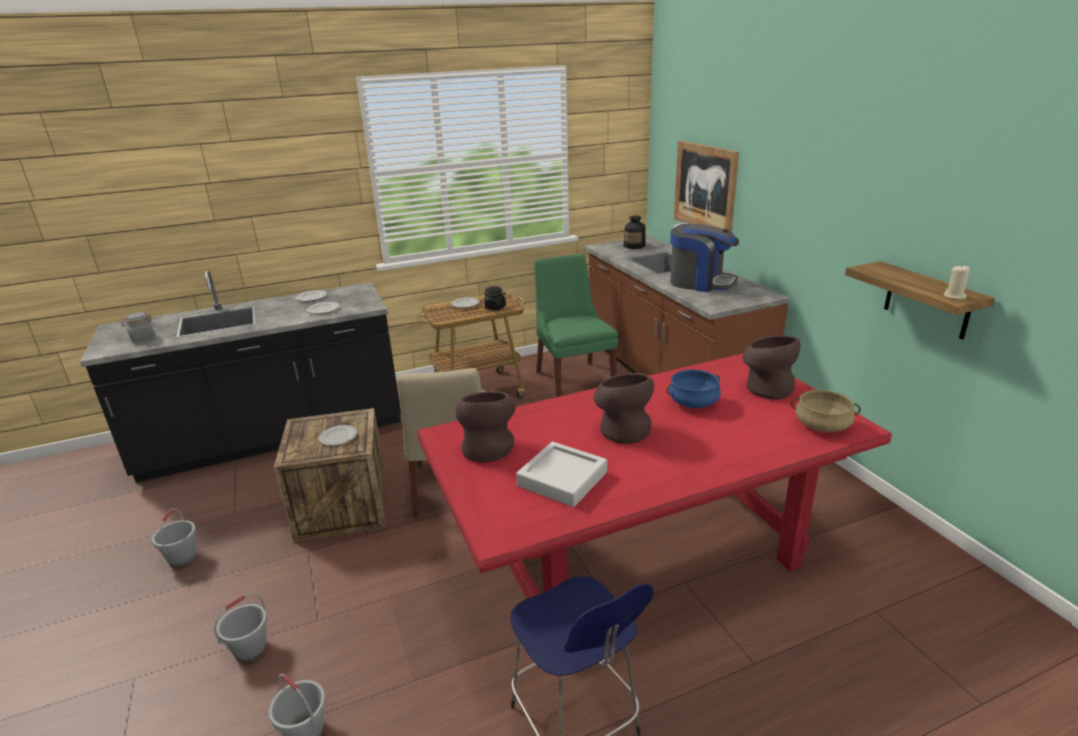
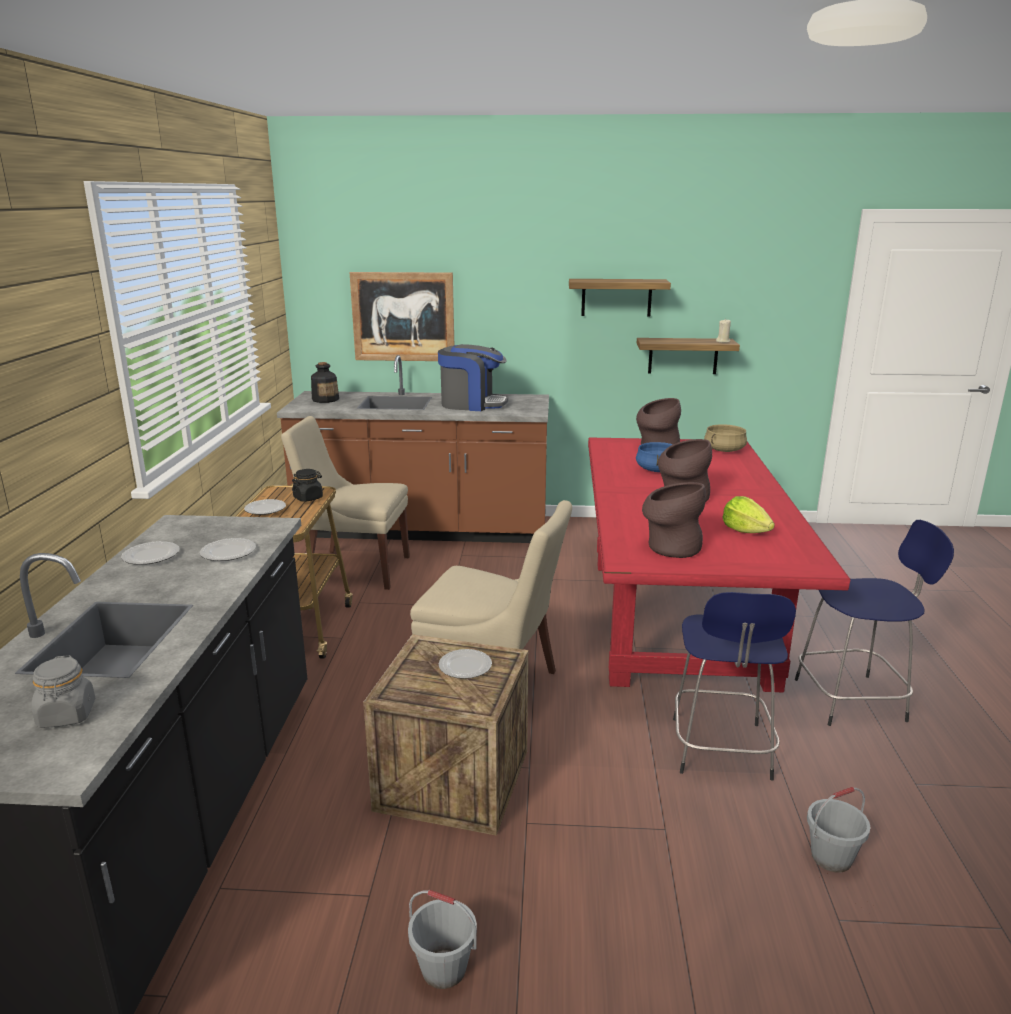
camera: 65 degrees left, 5 degrees down
(250, 649) = (691, 894): grey bucket -> none
(430, 631) = (720, 751): none -> blue stool
(562, 479) = (745, 531): grey tray -> lettuce
(574, 380) = (354, 569): green chair -> beige chair
(700, 282) = (472, 404): coffee machine -> coffee machine turned 45 degrees clockwise
(866, 206) = (616, 297): none -> shelf

